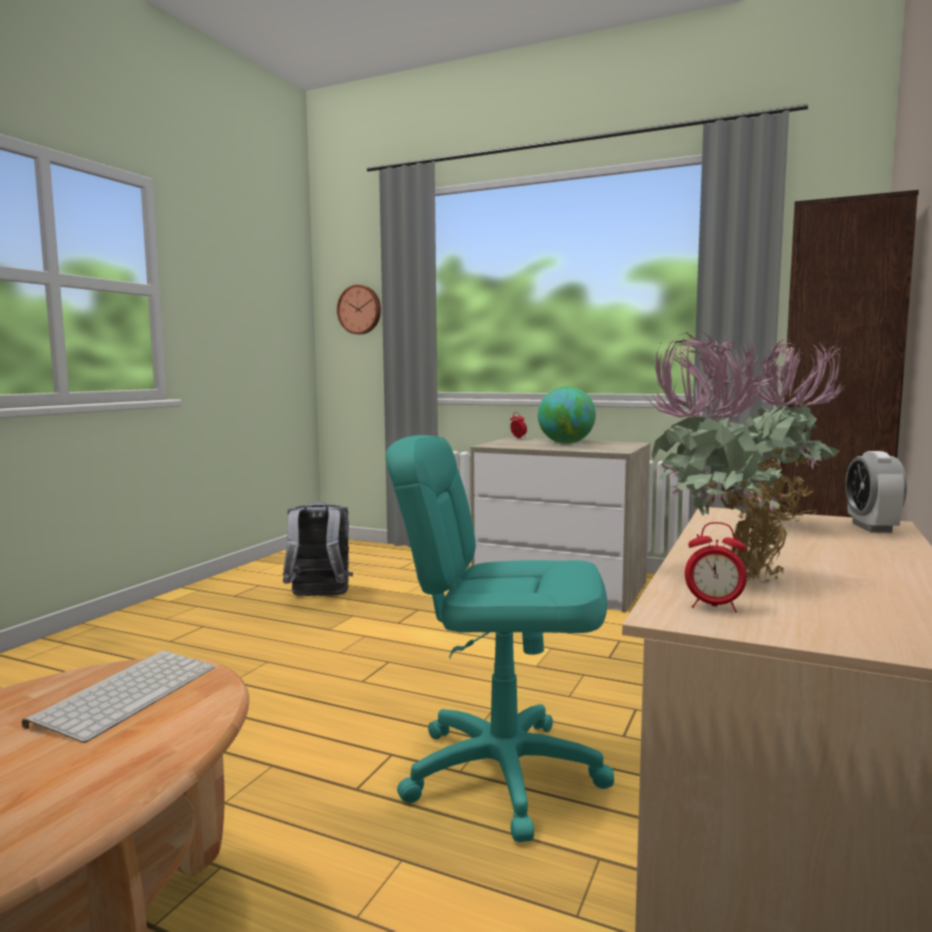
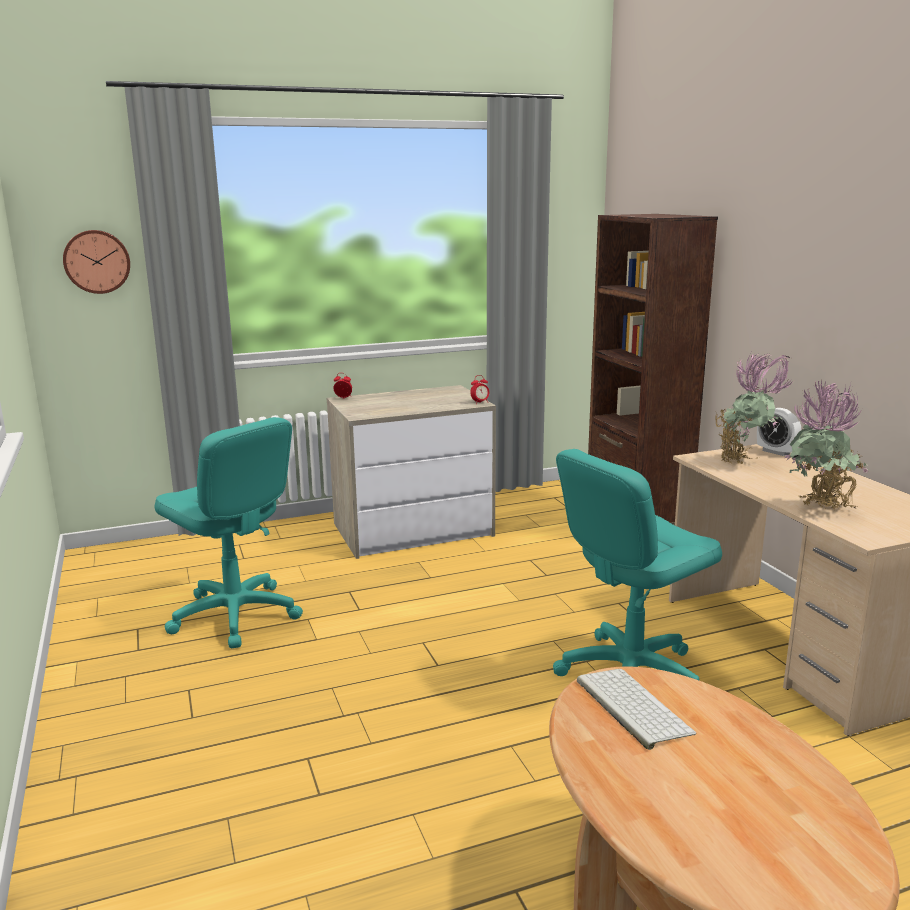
camera: 45 degrees left, 10 degrees up
(319, 597) = (235, 615): grey backpack -> turquoise office chair
(566, 443) = (407, 399): globe -> none
(714, 607) = (864, 528): alarm clock -> alarm clock (480, 402)

